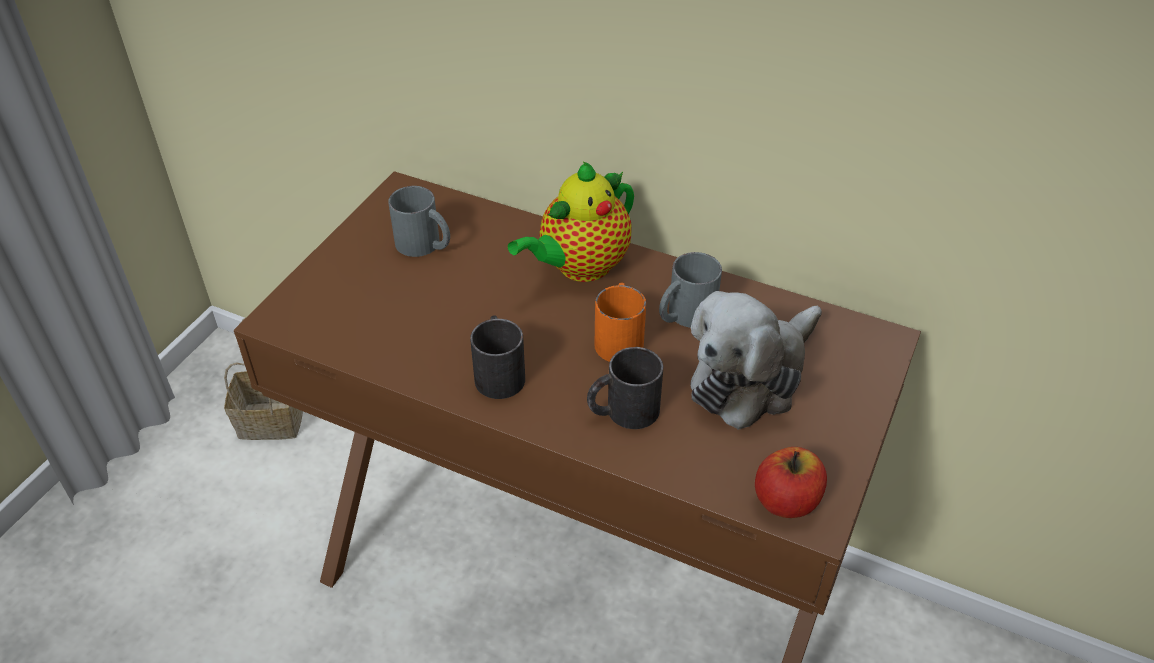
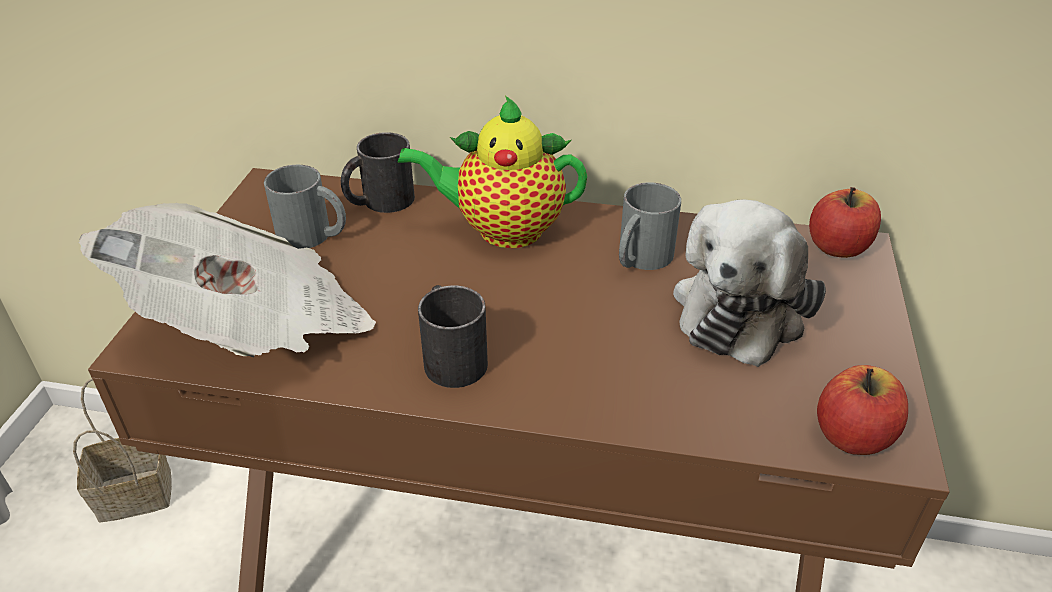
camera: 15 degrees left, 5 degrees down
(358, 319) = (254, 328): none -> newspaper
(579, 267) = (502, 230): teapot -> teapot turned 60 degrees clockwise
(619, 337) = (578, 293): orange mug -> none
(622, 412) = (617, 373): black mug -> black mug (379, 202)
(865, 336) = (838, 247): none -> apple

